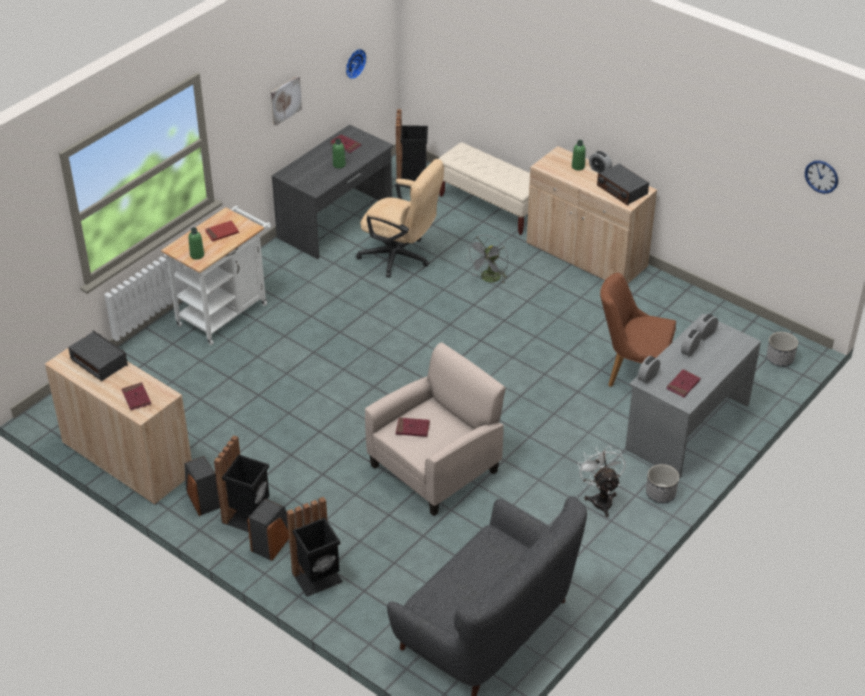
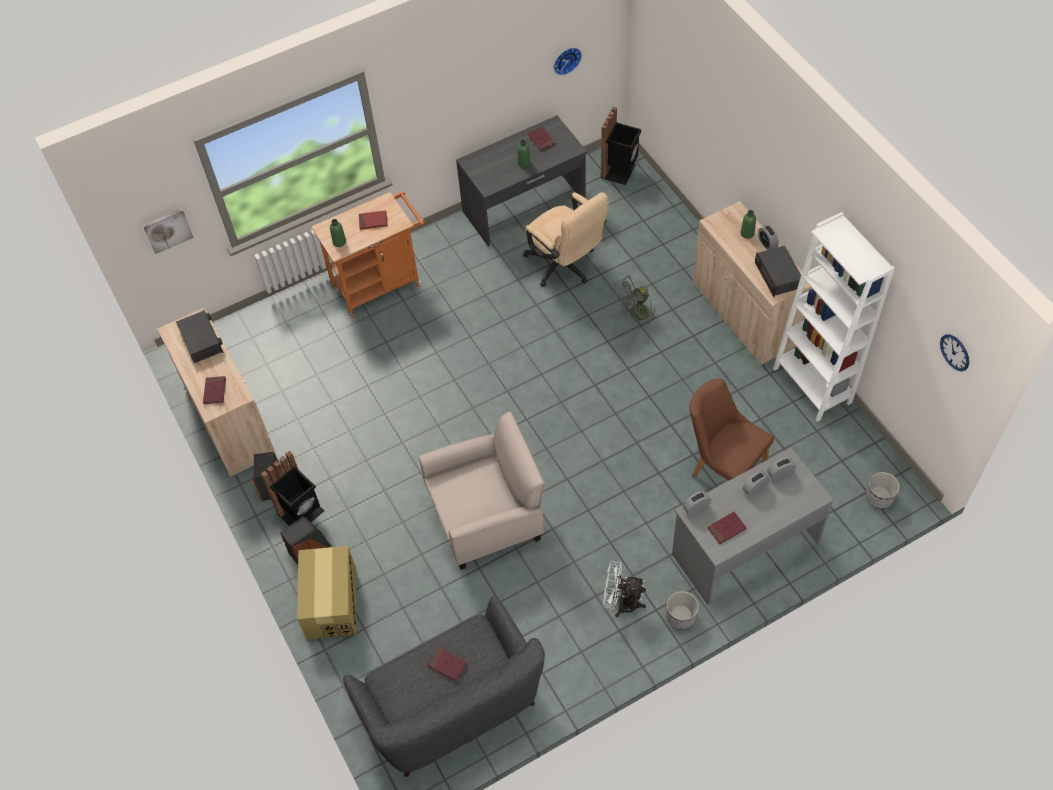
camera: 25 degrees right, 15 degrees up
(226, 311) = (381, 283): white cart -> orange cart
(285, 100) = (475, 93): picture -> picture (167, 230)
(318, 579) = (331, 602): black trash can -> cardboard box
(412, 428) = (460, 486): red book -> red book (447, 665)
(491, 207) = (679, 229): beige bench -> none
(600, 499) = (621, 603): white fan -> white fan turned 90 degrees counterclockwise
(675, 293) = (812, 385): none -> white bookcase

